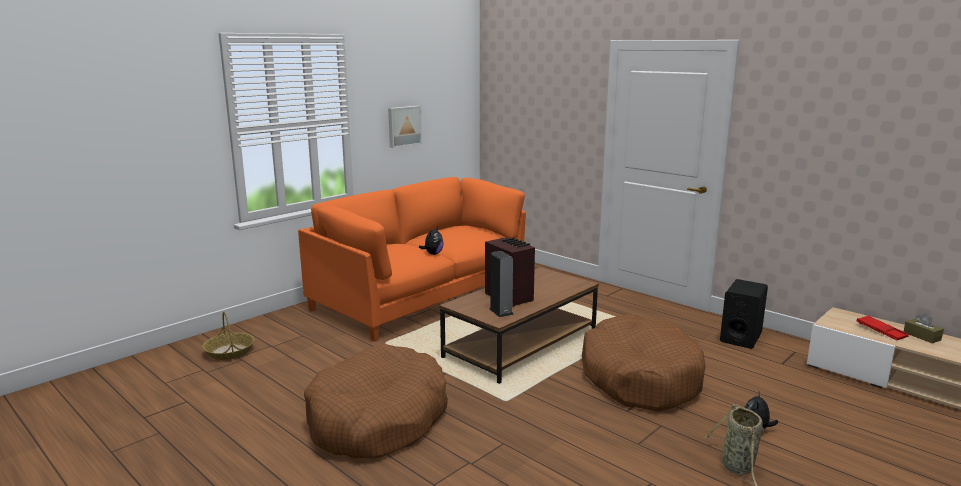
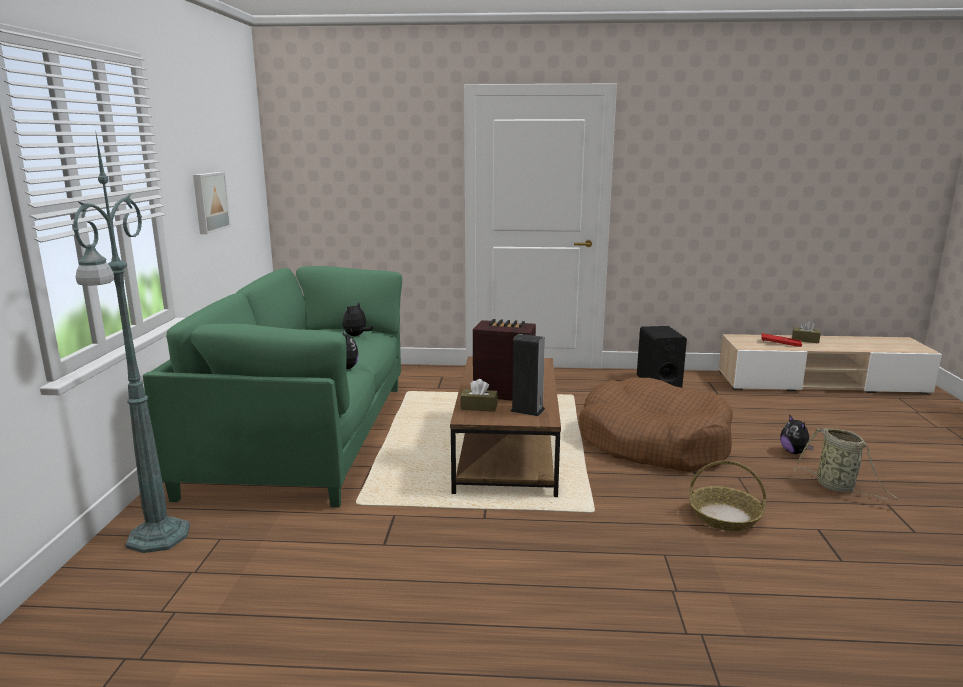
camera: 40 degrees left, 0 degrees up
(230, 352) = (130, 610): basket -> basket (725, 516)
(280, 325) = (156, 538): none -> green floor lamp
(377, 419) = (506, 595): brown dog bed -> none
(420, 297) = (305, 436): orange sofa -> green sofa
(476, 234) = (356, 336): none -> plush toy
(476, 300) = (479, 407): none -> brown tissue box

